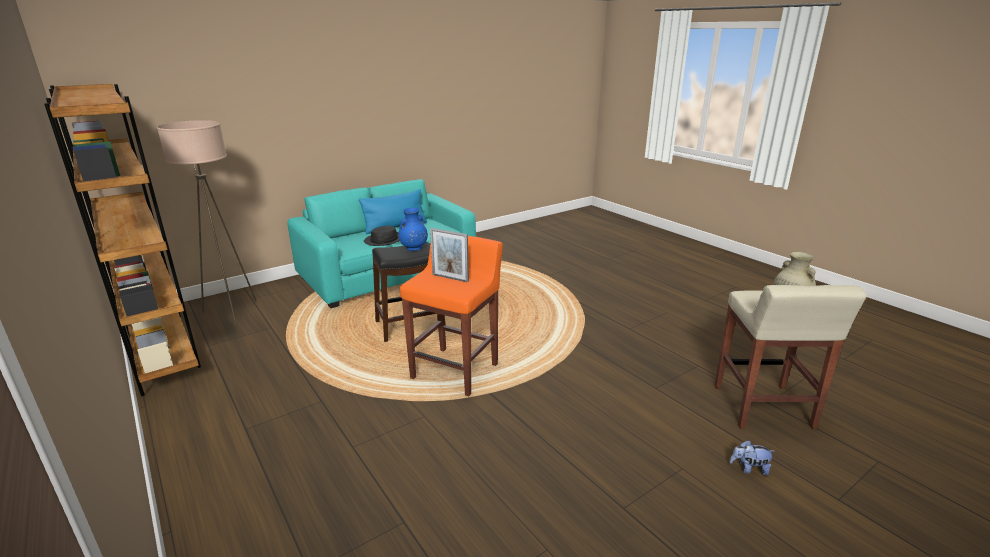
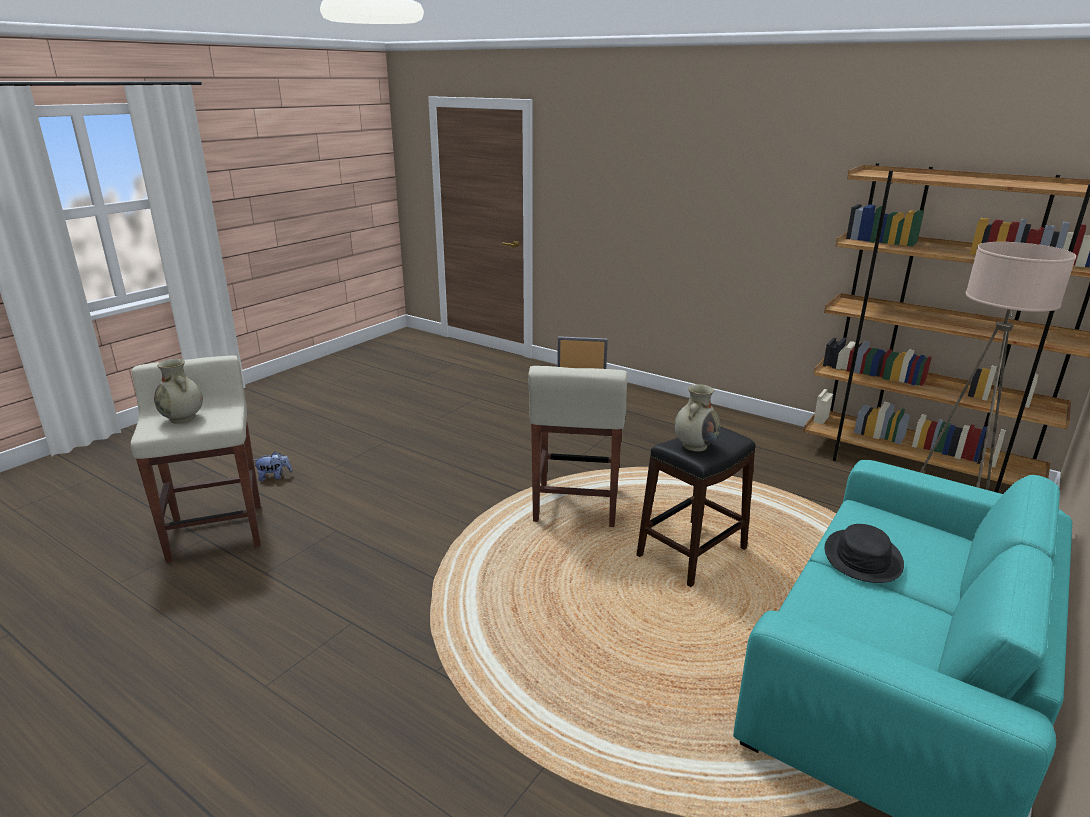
camera: 160 degrees right, 0 degrees up
(395, 227) = (929, 622): blue pillow -> none
(413, 248) = (695, 445): blue vase -> beige vase
(456, 370) = (575, 506): orange stool -> beige stool

